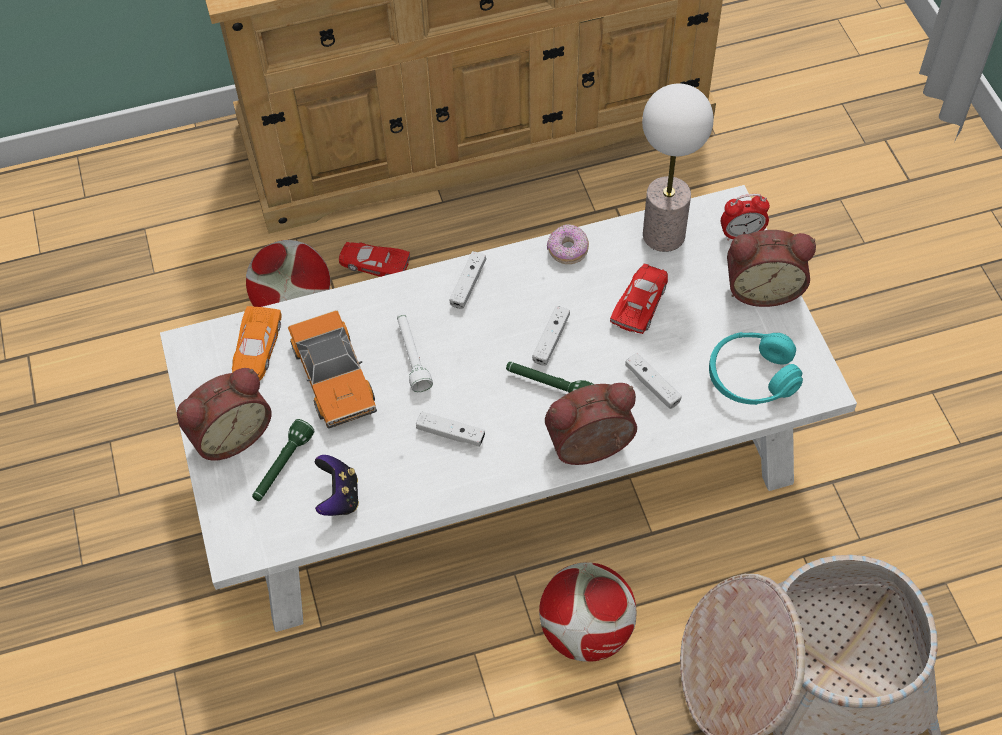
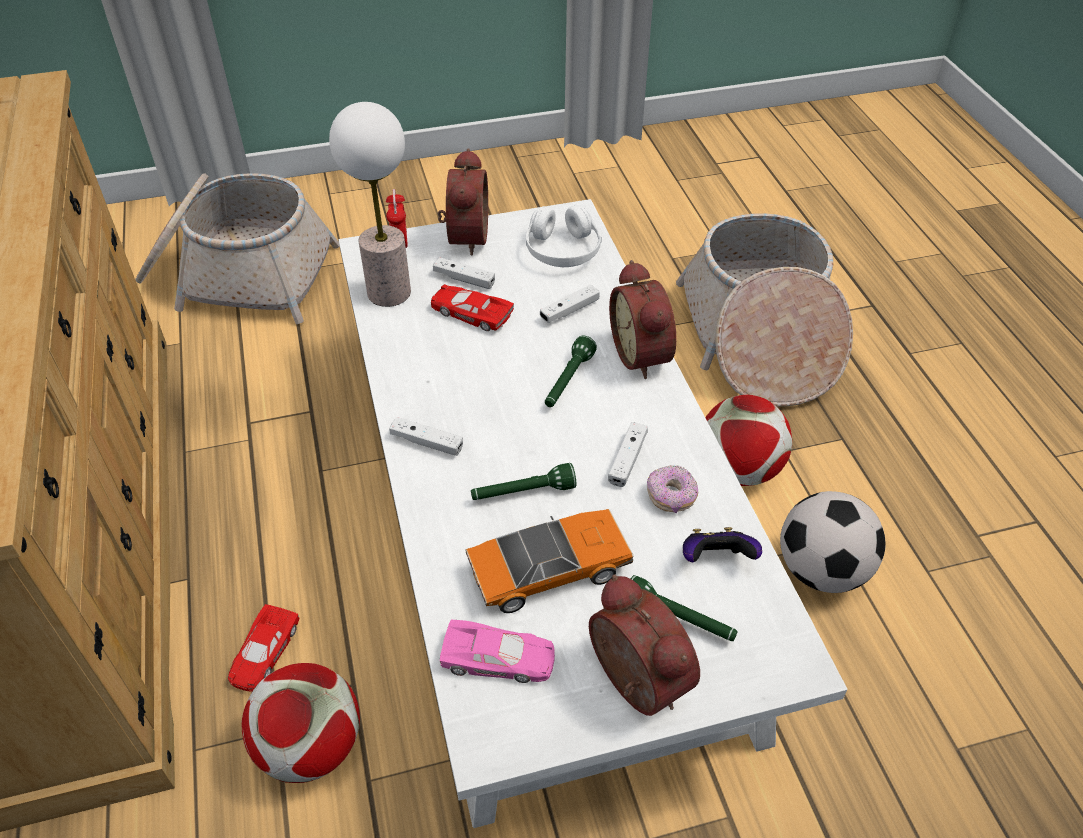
camera: 90 degrees left, 10 degrees down
(256, 348) = (498, 658): orange toy car -> pink toy car
(412, 356) = (523, 493): white flashlight -> green flashlight
(458, 698) = (821, 570): none -> football
(551, 340) = (510, 378): white game controller -> white game controller (464, 279)
(567, 250) = (394, 361): donut -> donut (671, 496)
(752, 377) = (562, 250): turquoise headphones -> white headphones
(825, 157) = (238, 274): none -> basket

